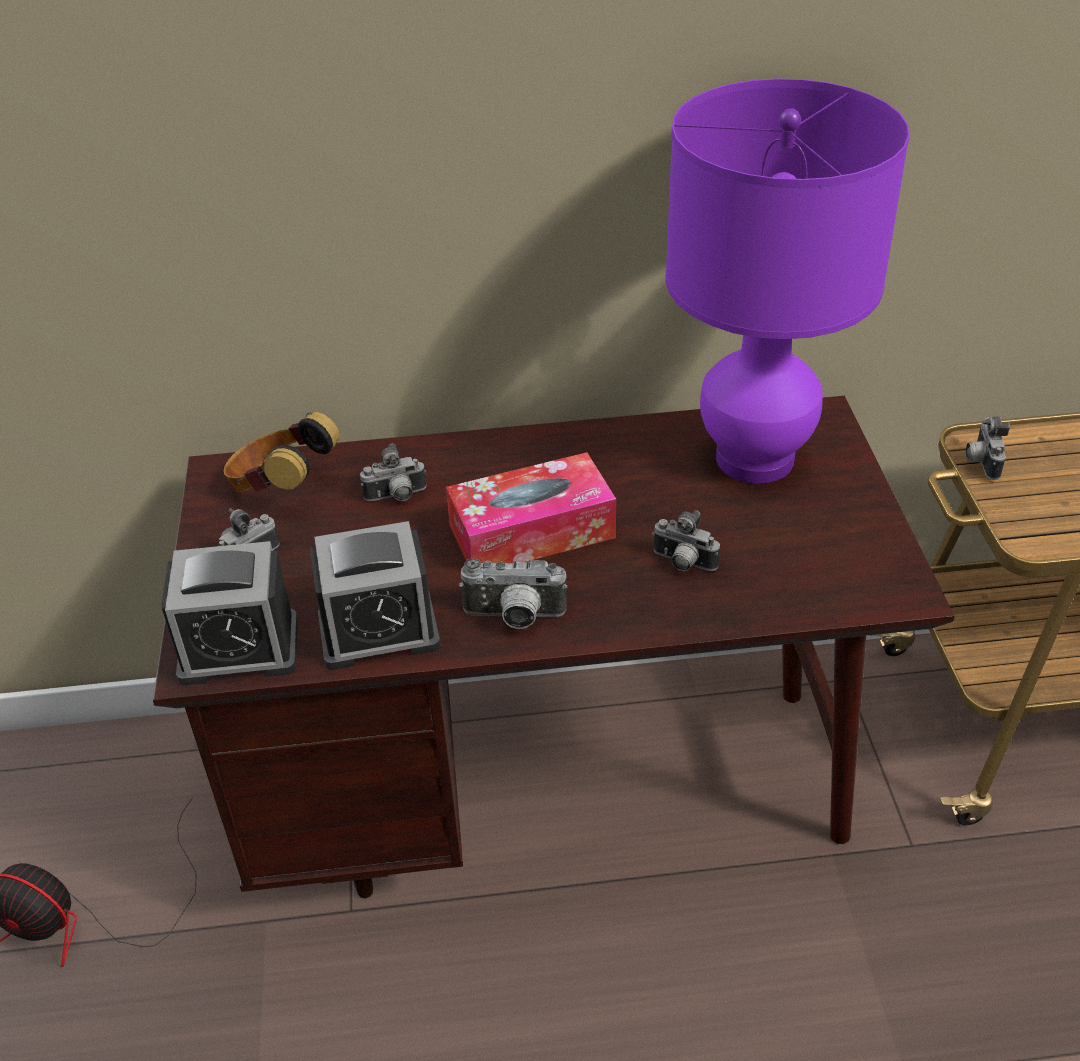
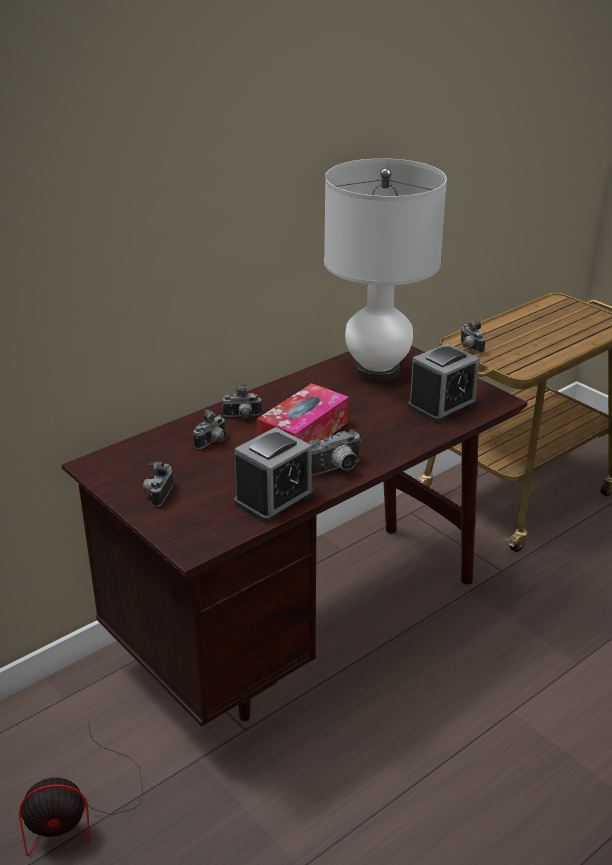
camera: 35 degrees left, 10 degrees down
(239, 649) = (207, 533): alarm clock -> alarm clock (442, 405)
(282, 488) = (140, 459): headphones -> none
(682, 563) = (391, 422): camera -> camera (242, 417)
(755, 459) = (377, 371): purple table lamp -> white table lamp

